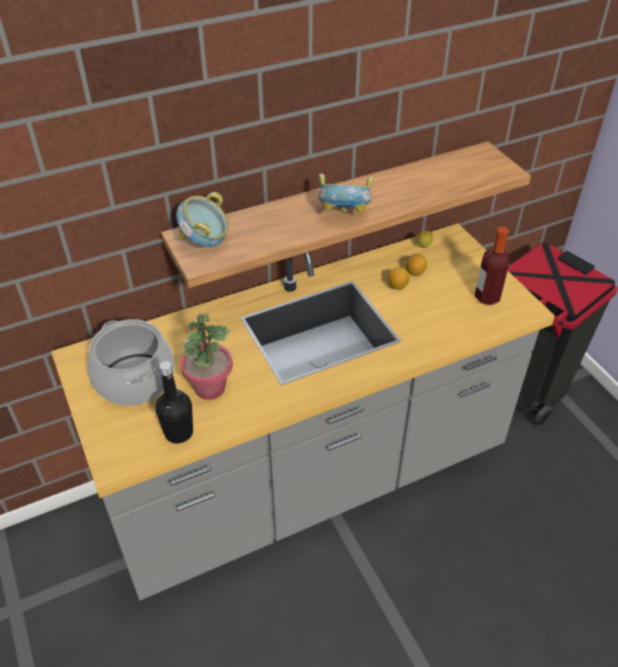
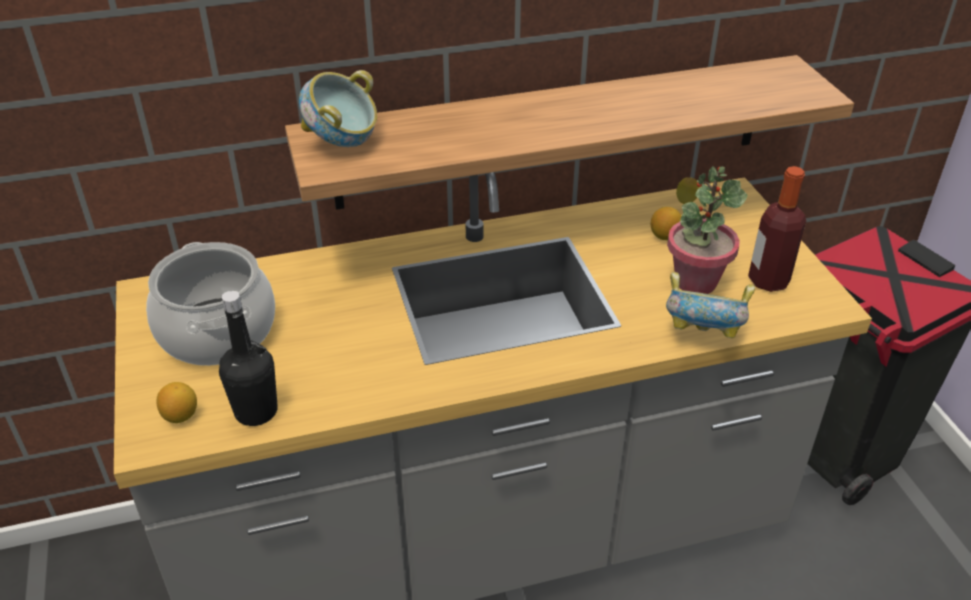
camera: 10 degrees right, 5 degrees down
(210, 388) = (320, 356): potted plant -> potted plant (695, 282)
(344, 215) = (555, 128): bowl -> bowl (702, 335)
(397, 286) = (633, 251): lemon -> lemon (181, 416)

